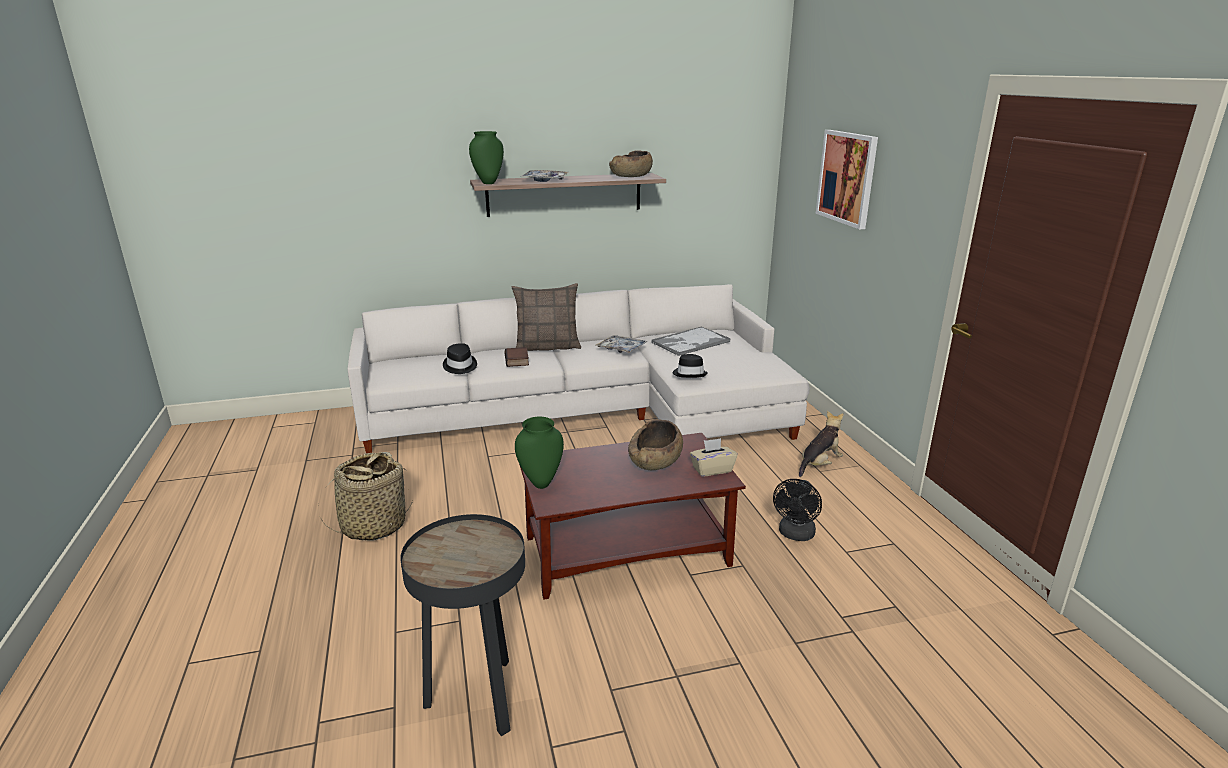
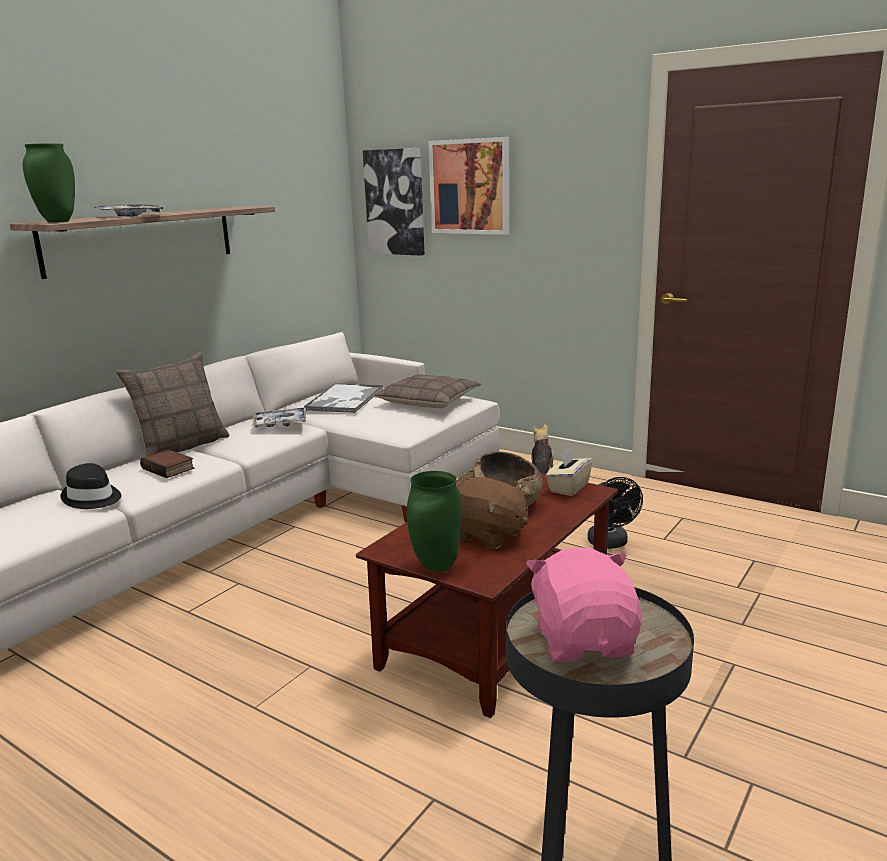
camera: 40 degrees left, 5 degrees down
(373, 526) = (135, 767): basket -> none
(452, 553) = (584, 641): none -> pink plush toy
(601, 478) = (488, 535): none -> brown plush toy
(631, 176) = (226, 208): brown bowl -> none
(689, 373) = (394, 423): black hat -> none
(746, 363) = (429, 401): none -> pillow
(801, 179) = (395, 202): none -> picture

